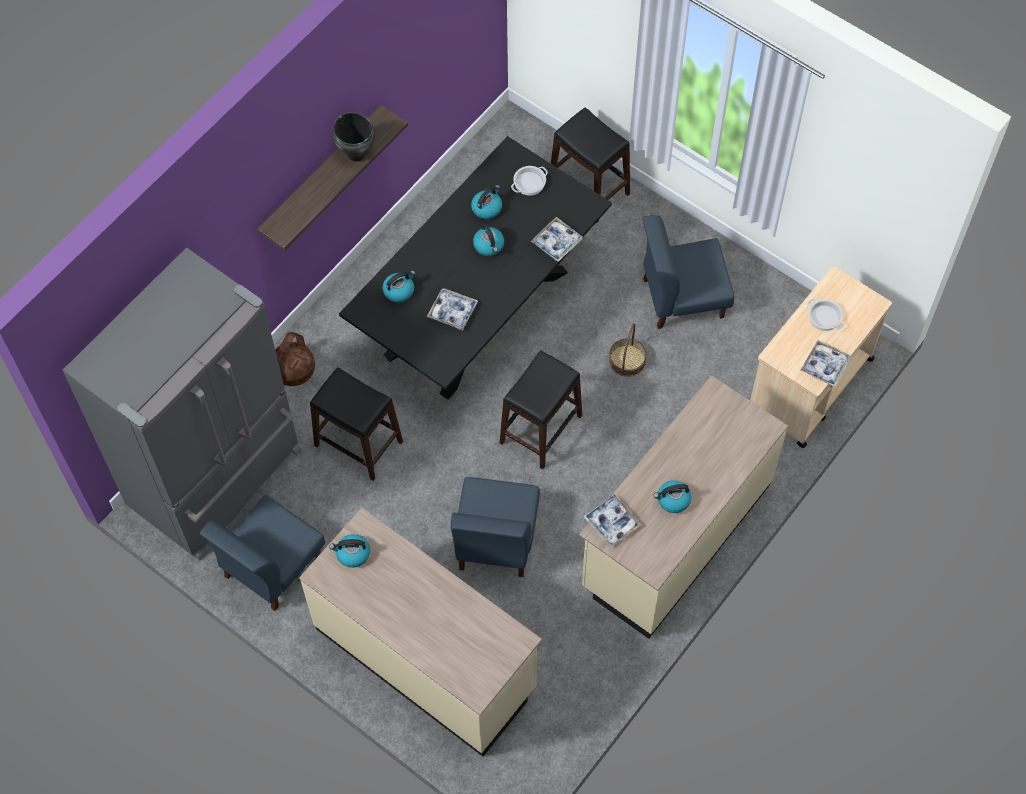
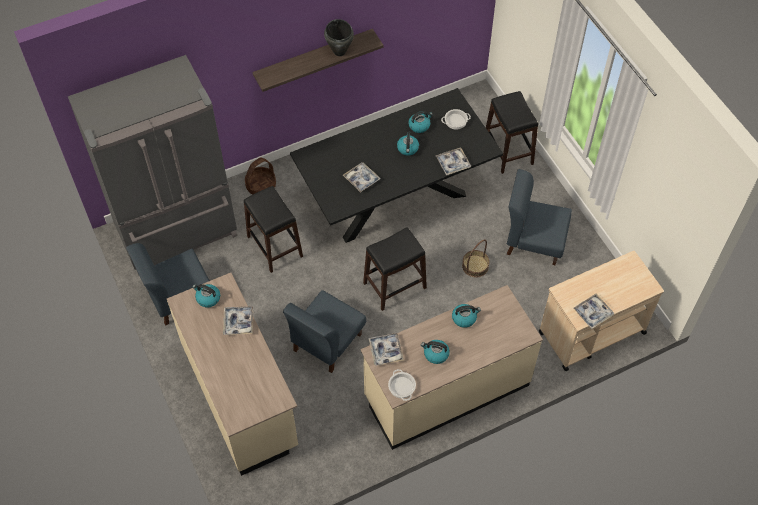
camera: 25 degrees right, 5 degrees down
(399, 290) = (335, 153): kettle -> kettle (464, 318)
(410, 567) = (238, 322): none -> tray
(824, 317) = (609, 281): cooking pot -> cooking pot (401, 387)

